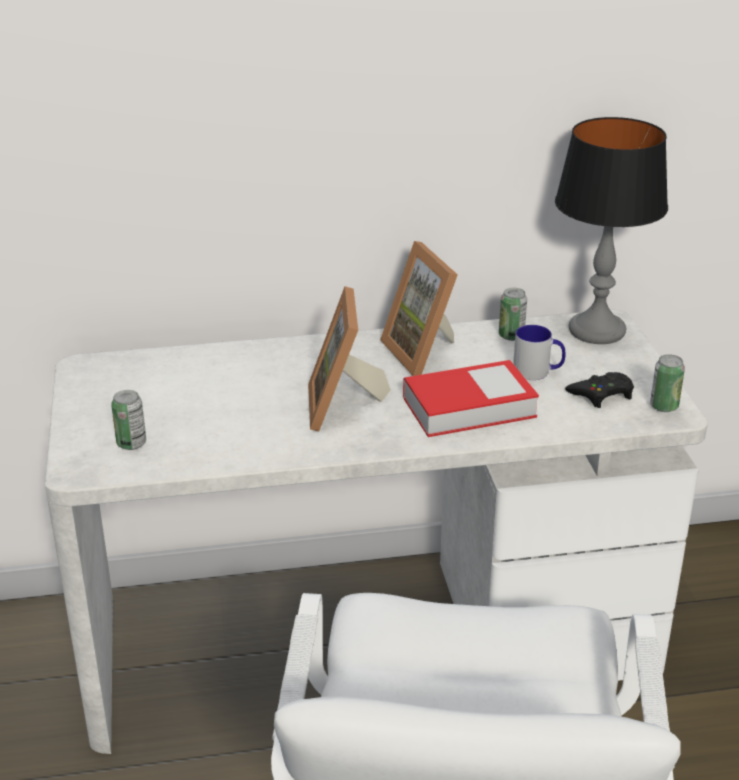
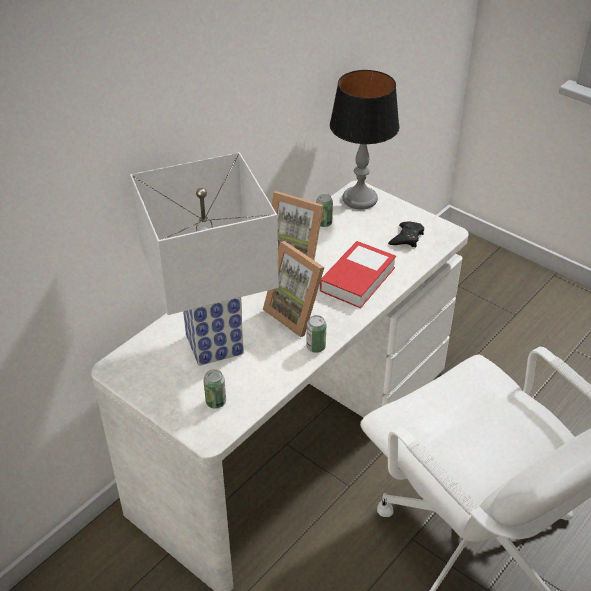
camera: 40 degrees left, 10 degrees up
(207, 393) = (213, 345): none -> white table lamp
(538, 372) = (363, 239): mug -> none
(664, 406) = (440, 230): can -> can (316, 347)

